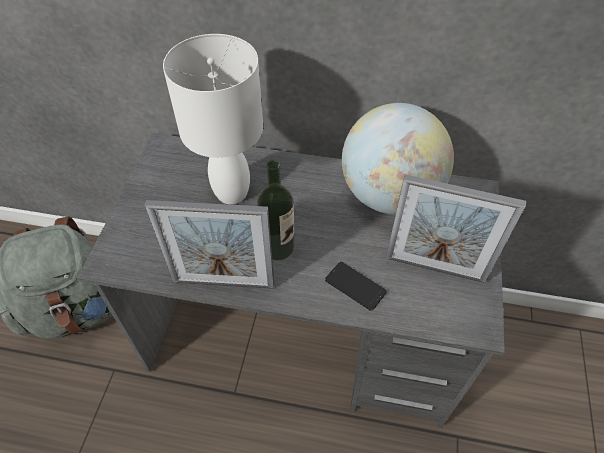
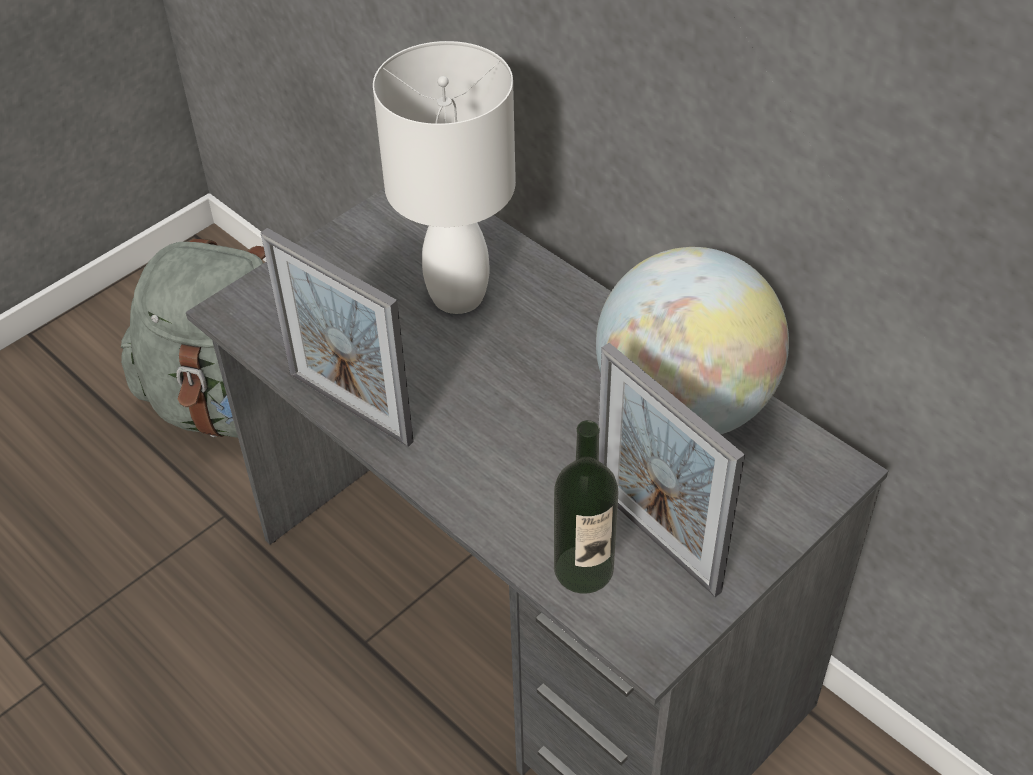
camera: 35 degrees right, 5 degrees down
(278, 247) = (459, 397): bottle -> bottle (583, 569)
(355, 286) = (519, 501): phone -> none

